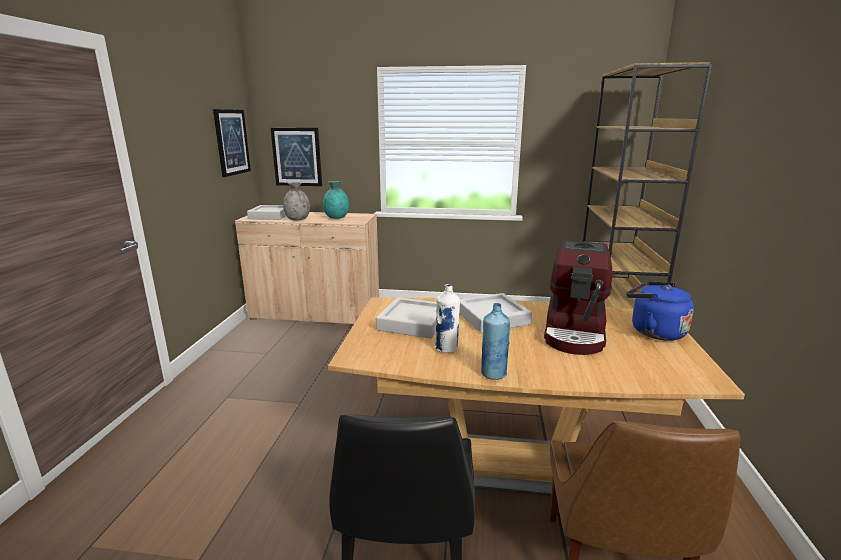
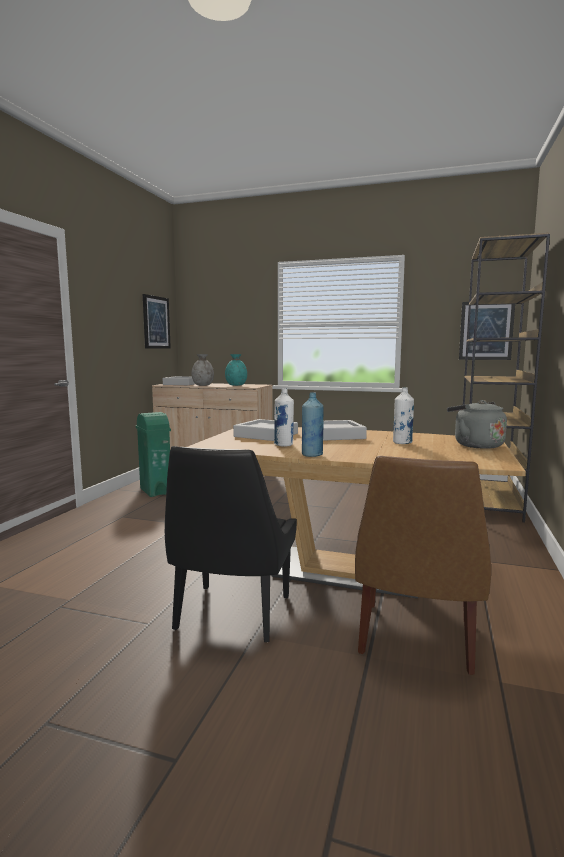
camera: 10 degrees right, 10 degrees down
(255, 348) = (155, 491): none -> green trash can
(297, 157) = (209, 338): picture -> picture (486, 330)
(575, 332) = (402, 443): coffee machine -> white bottle
(653, 331) = (475, 445): blue kettle -> grey kettle

